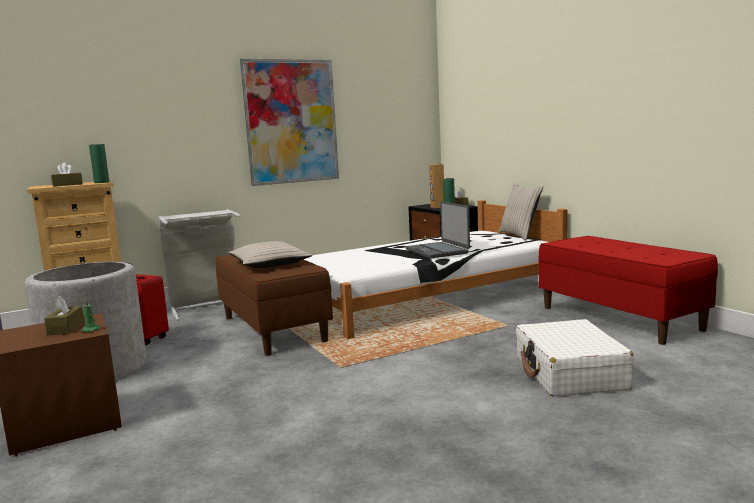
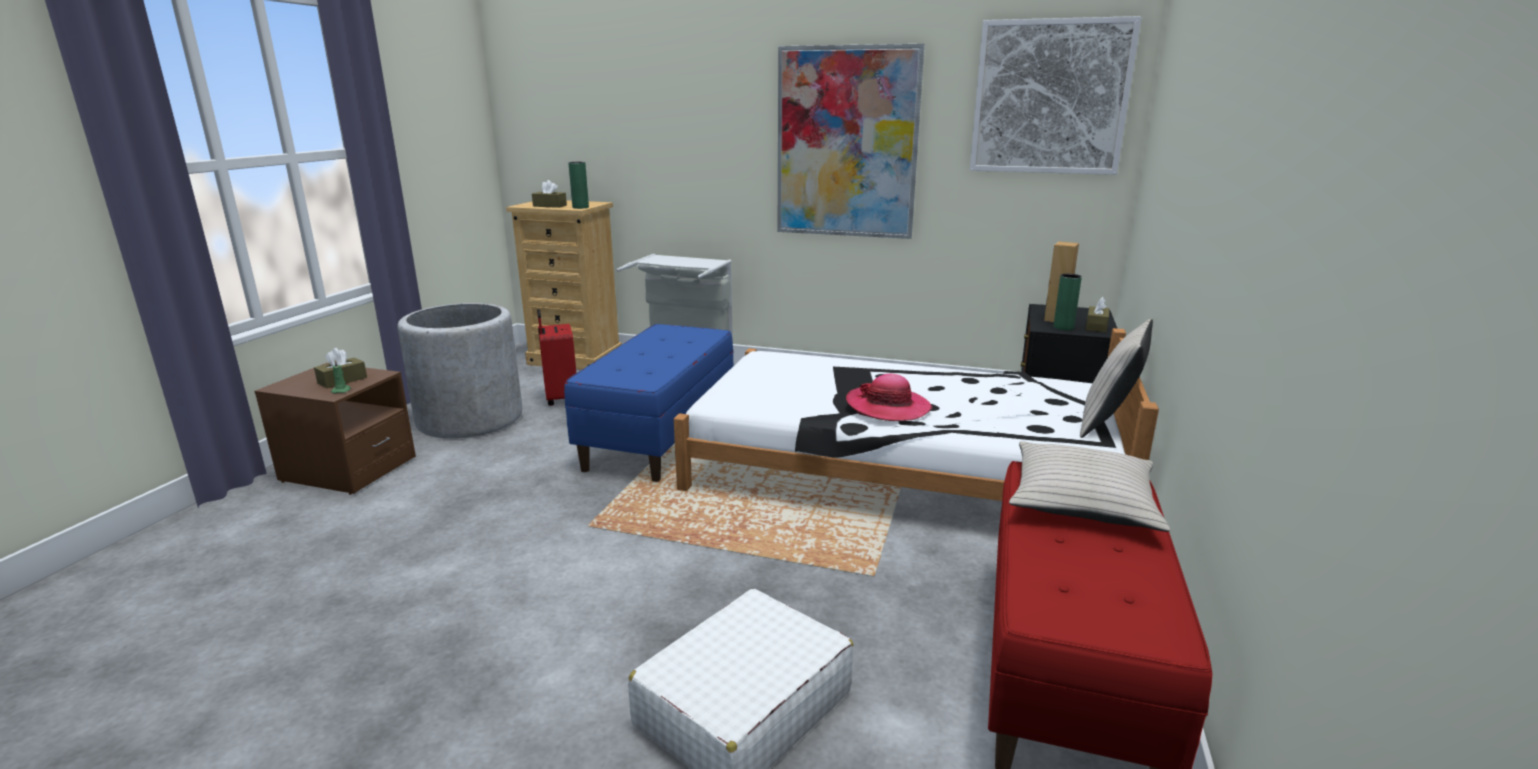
camera: 45 degrees right, 10 degrees up
(269, 264) = (648, 357): beige pillow -> beige pillow (1082, 500)
(274, 329) = (661, 437): brown bench -> blue bench
(397, 91) = (1050, 97): none -> picture
(437, 251) = (888, 407): laptop -> hat

